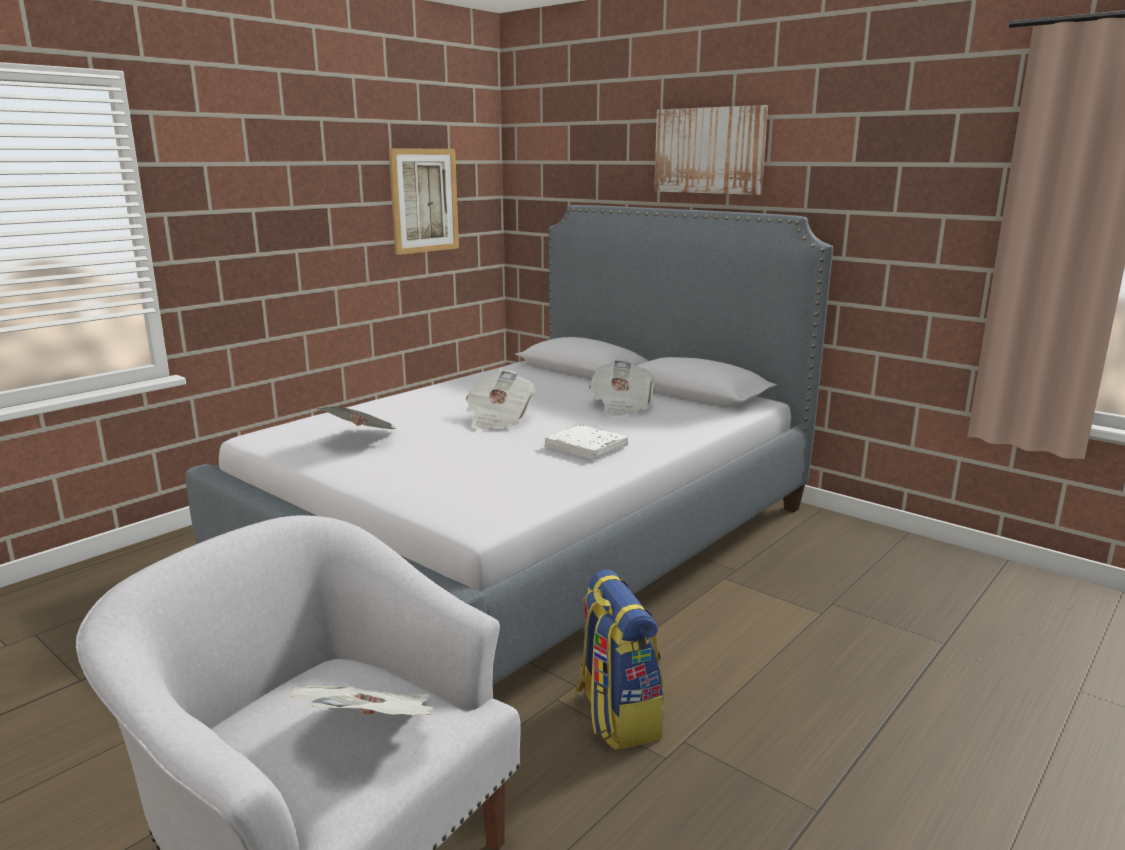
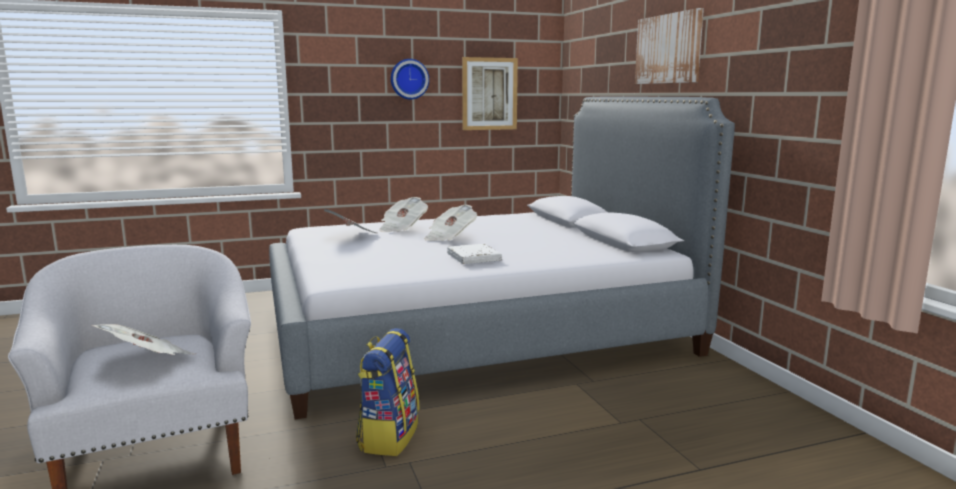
camera: 30 degrees right, 5 degrees down
(323, 183) = (409, 79): none -> wall clock
(621, 406) = (548, 241): newspaper -> newspaper (402, 228)

